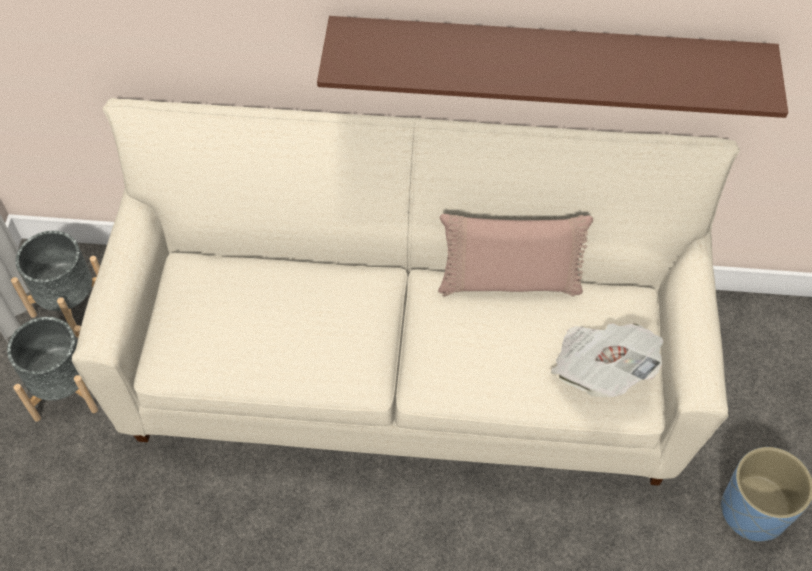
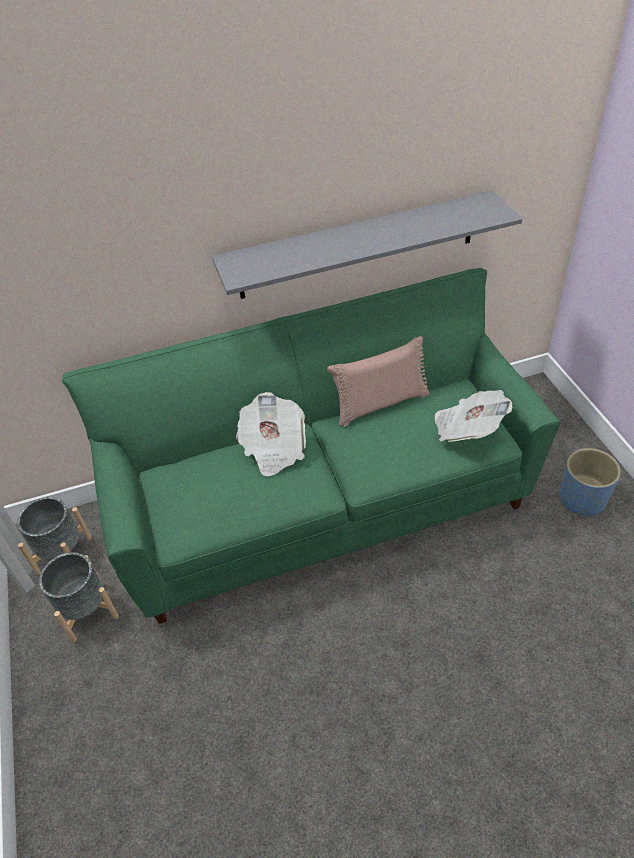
camera: 20 degrees left, 10 degrees down
(337, 291) = (273, 448): none -> newspaper
(406, 370) = (323, 505): beige sofa -> green sofa
(547, 59) = (357, 246): brown shelf -> grey shelf

